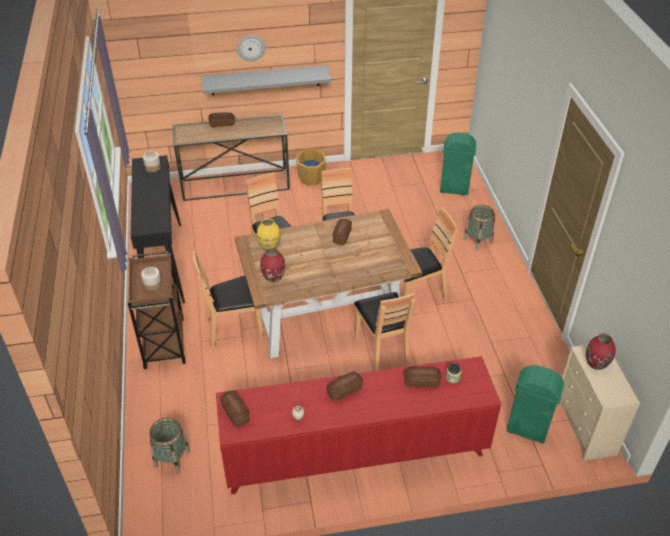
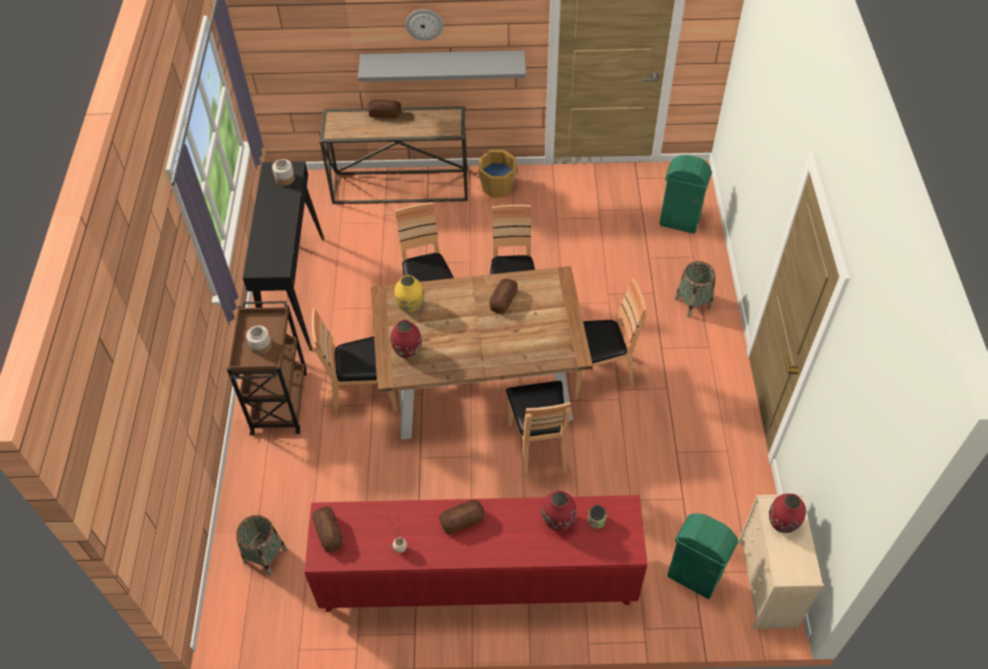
camera: 10 degrees right, 10 degrees up
(421, 381) = (557, 520): bread -> red vase

